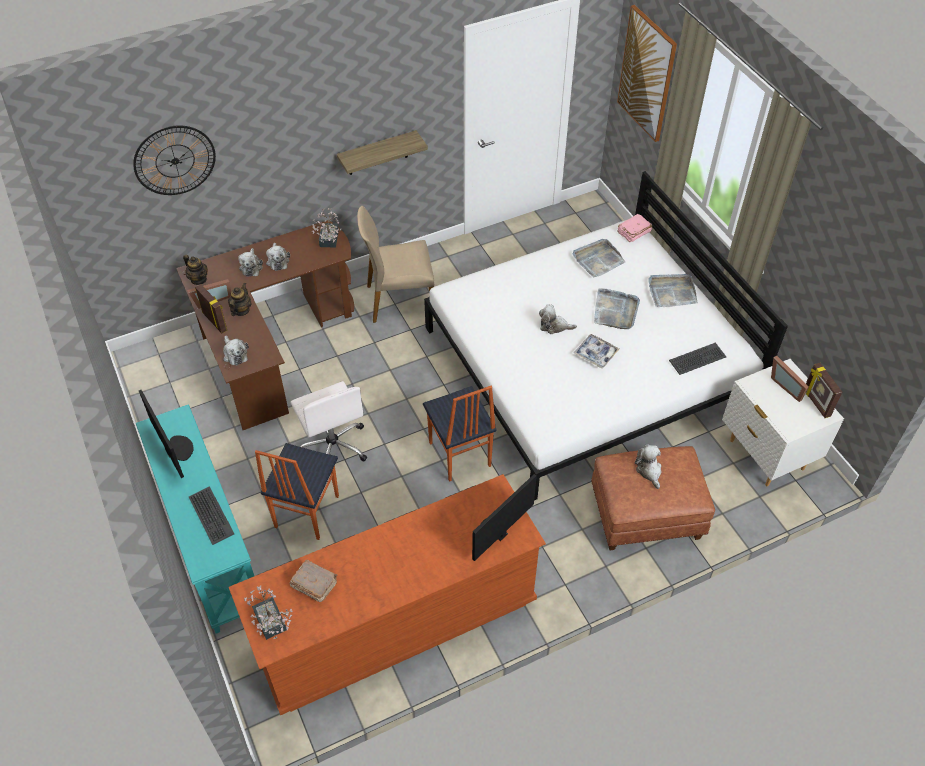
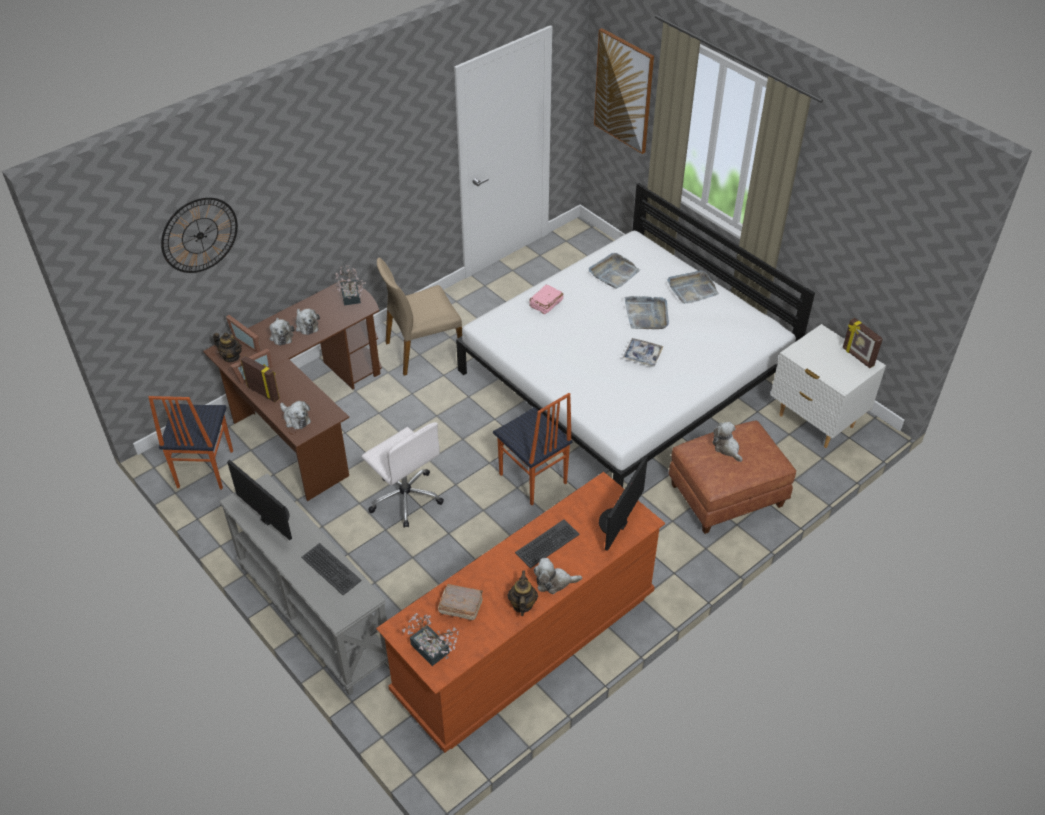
camera: 15 degrees left, 5 degrees down
(210, 545) = (313, 614): turquoise console table -> grey console table
(241, 310) = (286, 377): teapot -> teapot (522, 604)
(305, 512) = (399, 563): chair -> chair (204, 469)
(377, 153) = (384, 204): shelf -> none
(554, 326) = (594, 338): plush toy -> plush toy (554, 582)
(633, 232) = (638, 243): pink book -> pink book (545, 304)
(697, 359) = (737, 342): keyboard -> keyboard (547, 544)
(787, 385) = (827, 347): picture frame -> picture frame (248, 341)

